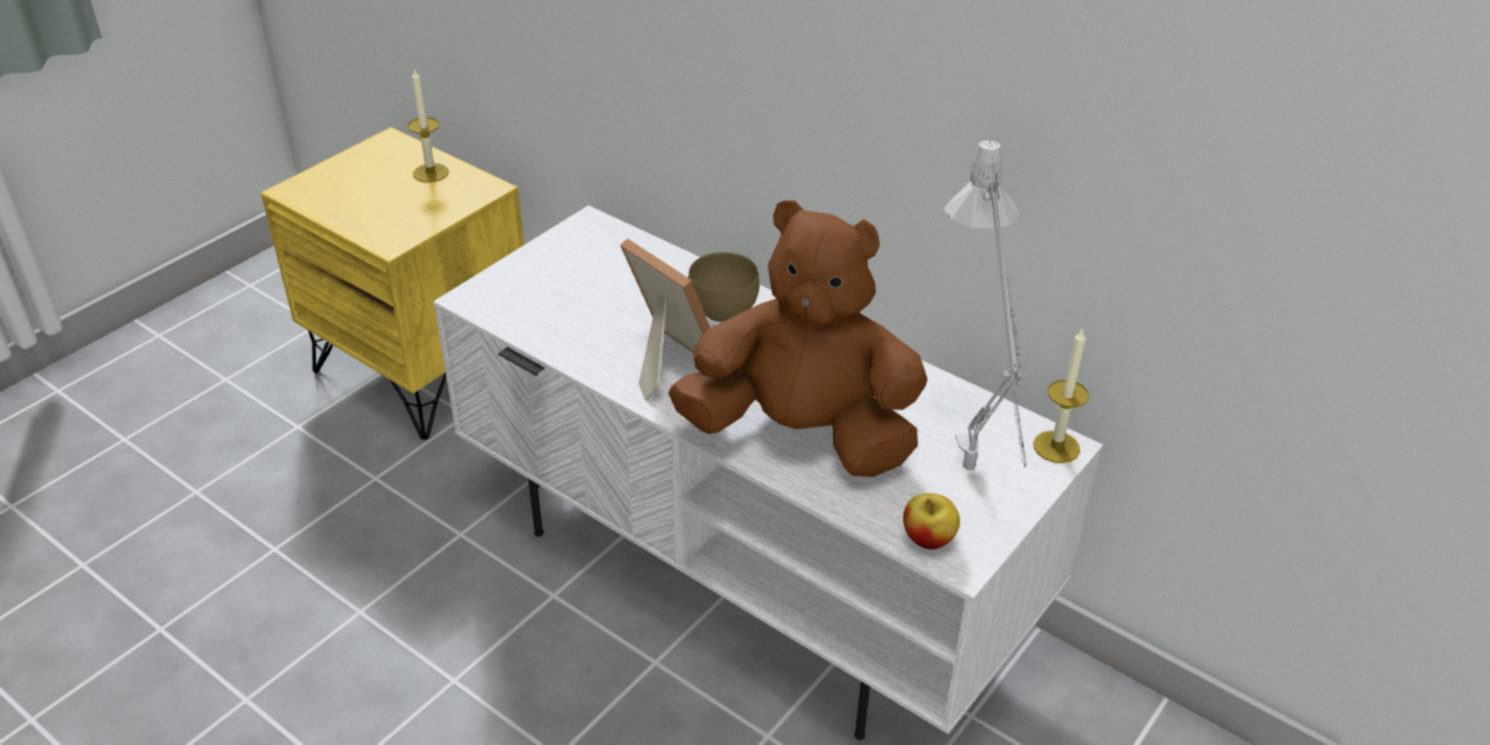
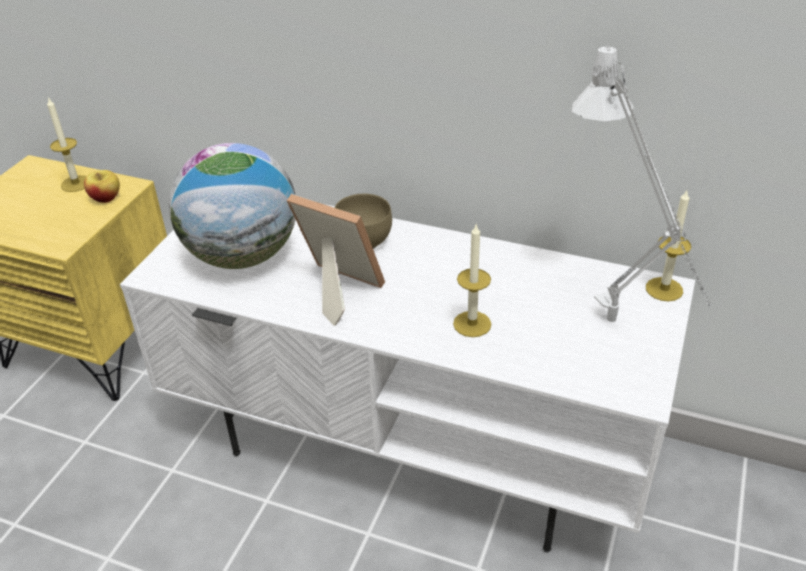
camera: 15 degrees left, 0 degrees up
(578, 298) = (242, 256): none -> globe
(802, 434) = (472, 324): brown plush toy -> candle
(928, 538) = (610, 383): apple -> apple (106, 198)

